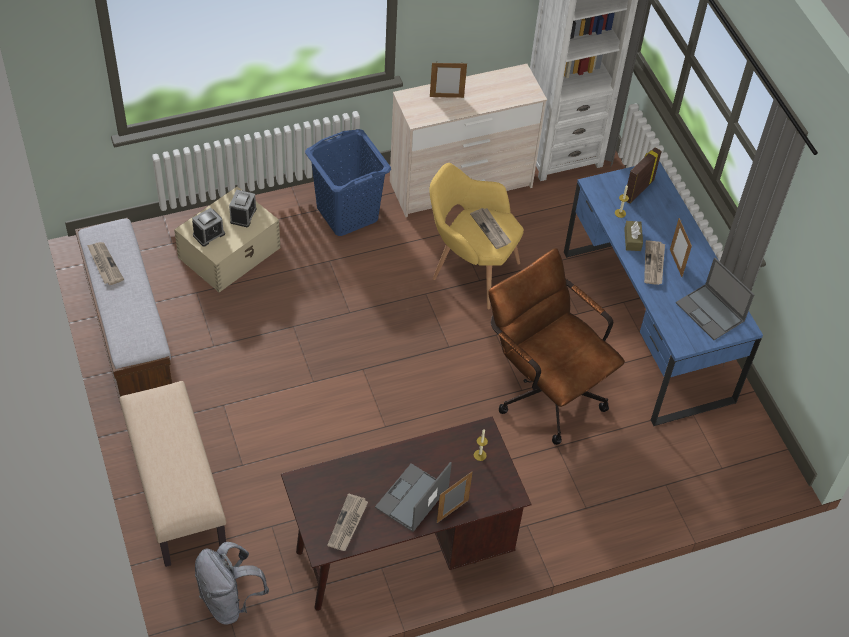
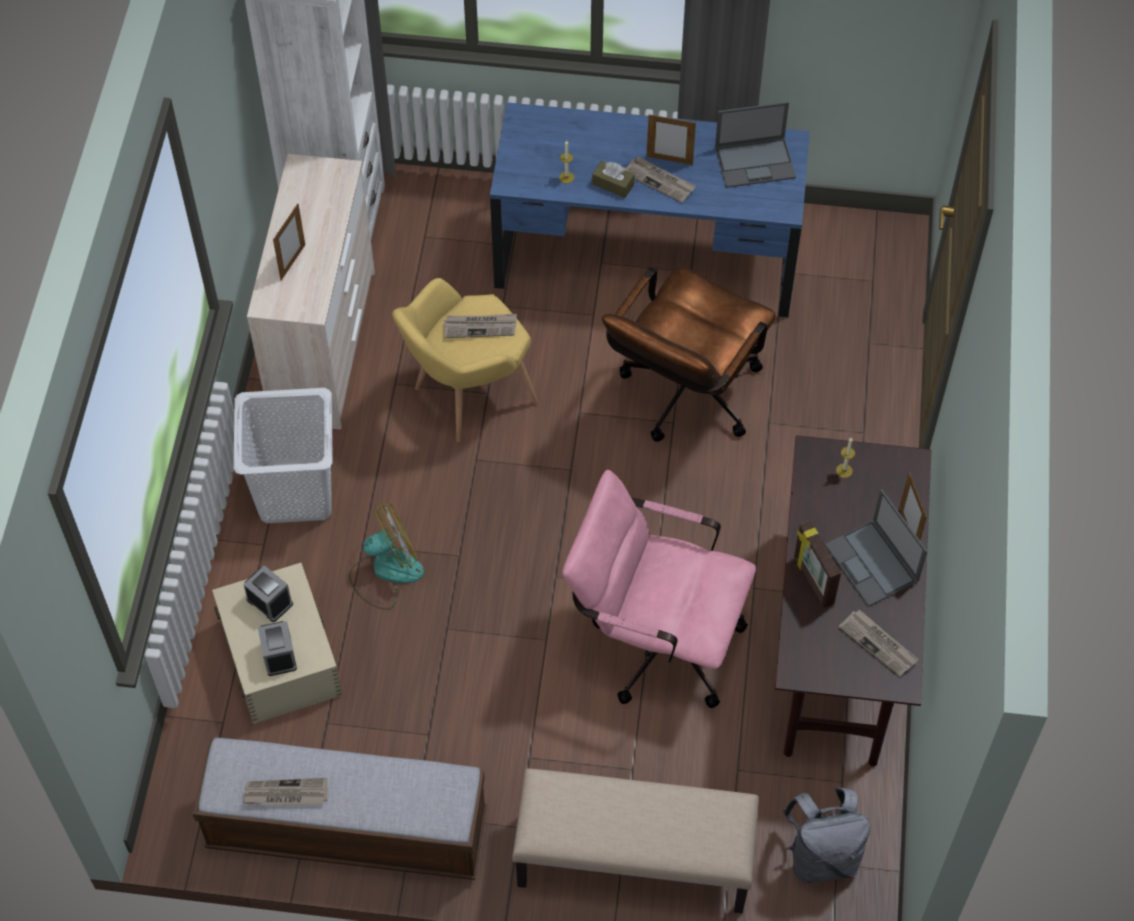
camera: 60 degrees left, 5 degrees up
(316, 280) = (386, 572): none -> fan
(344, 442) = (655, 641): none -> pink office chair
(347, 213) = (295, 492): blue laundry basket -> white laundry basket
(544, 389) = (683, 399): brown office chair -> brown office chair turned 45 degrees counterclockwise
(638, 190) = (541, 144): picture frame -> picture frame (812, 581)

